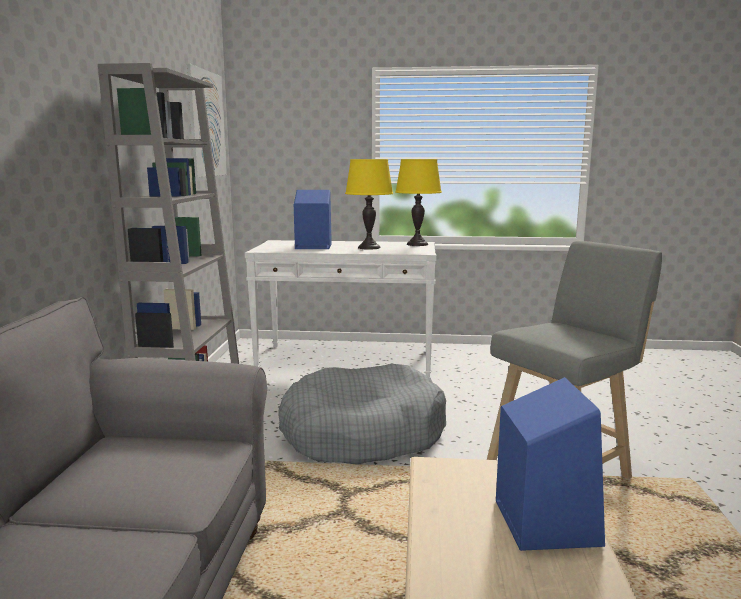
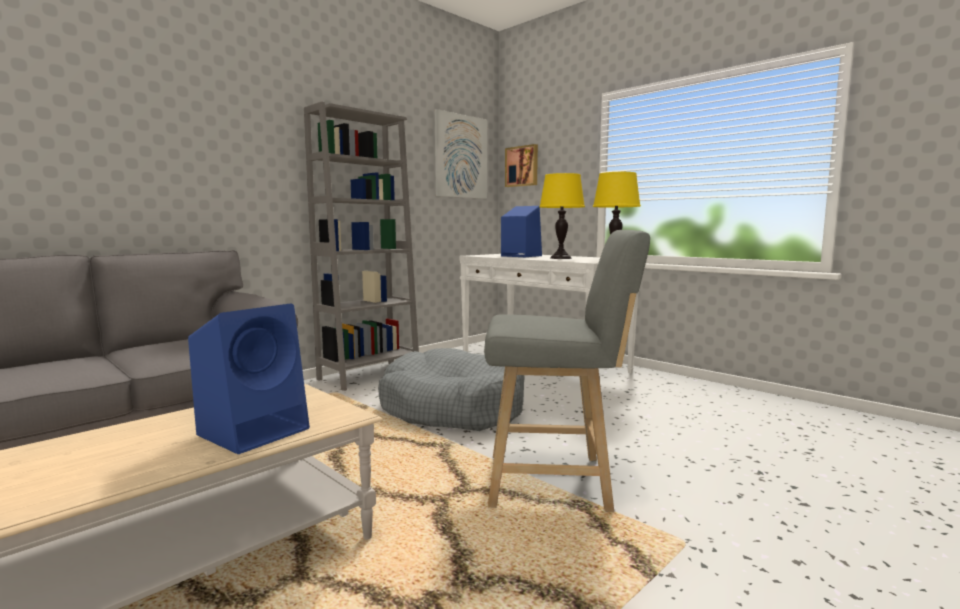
camera: 40 degrees right, 5 degrees down
(267, 136) = (522, 166): none -> picture

